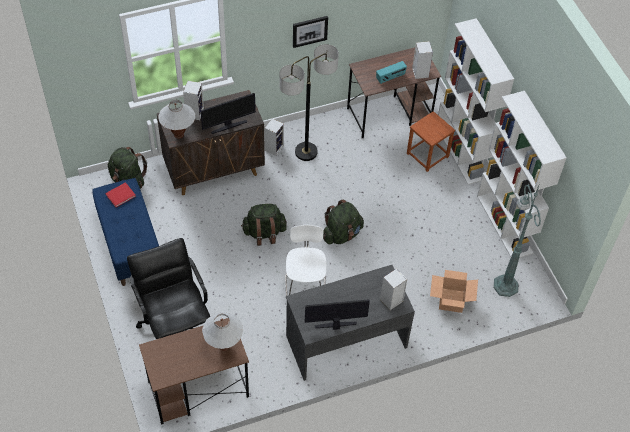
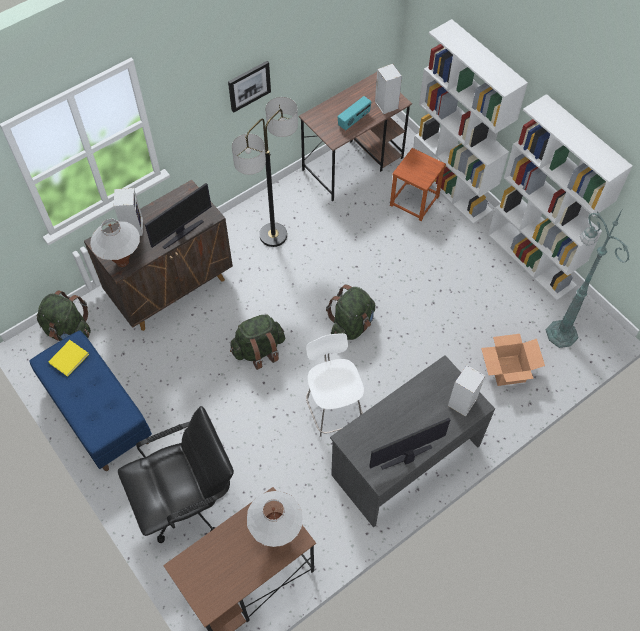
camera: 15 degrees left, 5 degrees up
(121, 195) = (69, 358): red book -> yellow book
(174, 323) = (187, 501): black office chair -> black office chair turned 105 degrees clockwise
(274, 147) = (233, 240): speaker -> none

